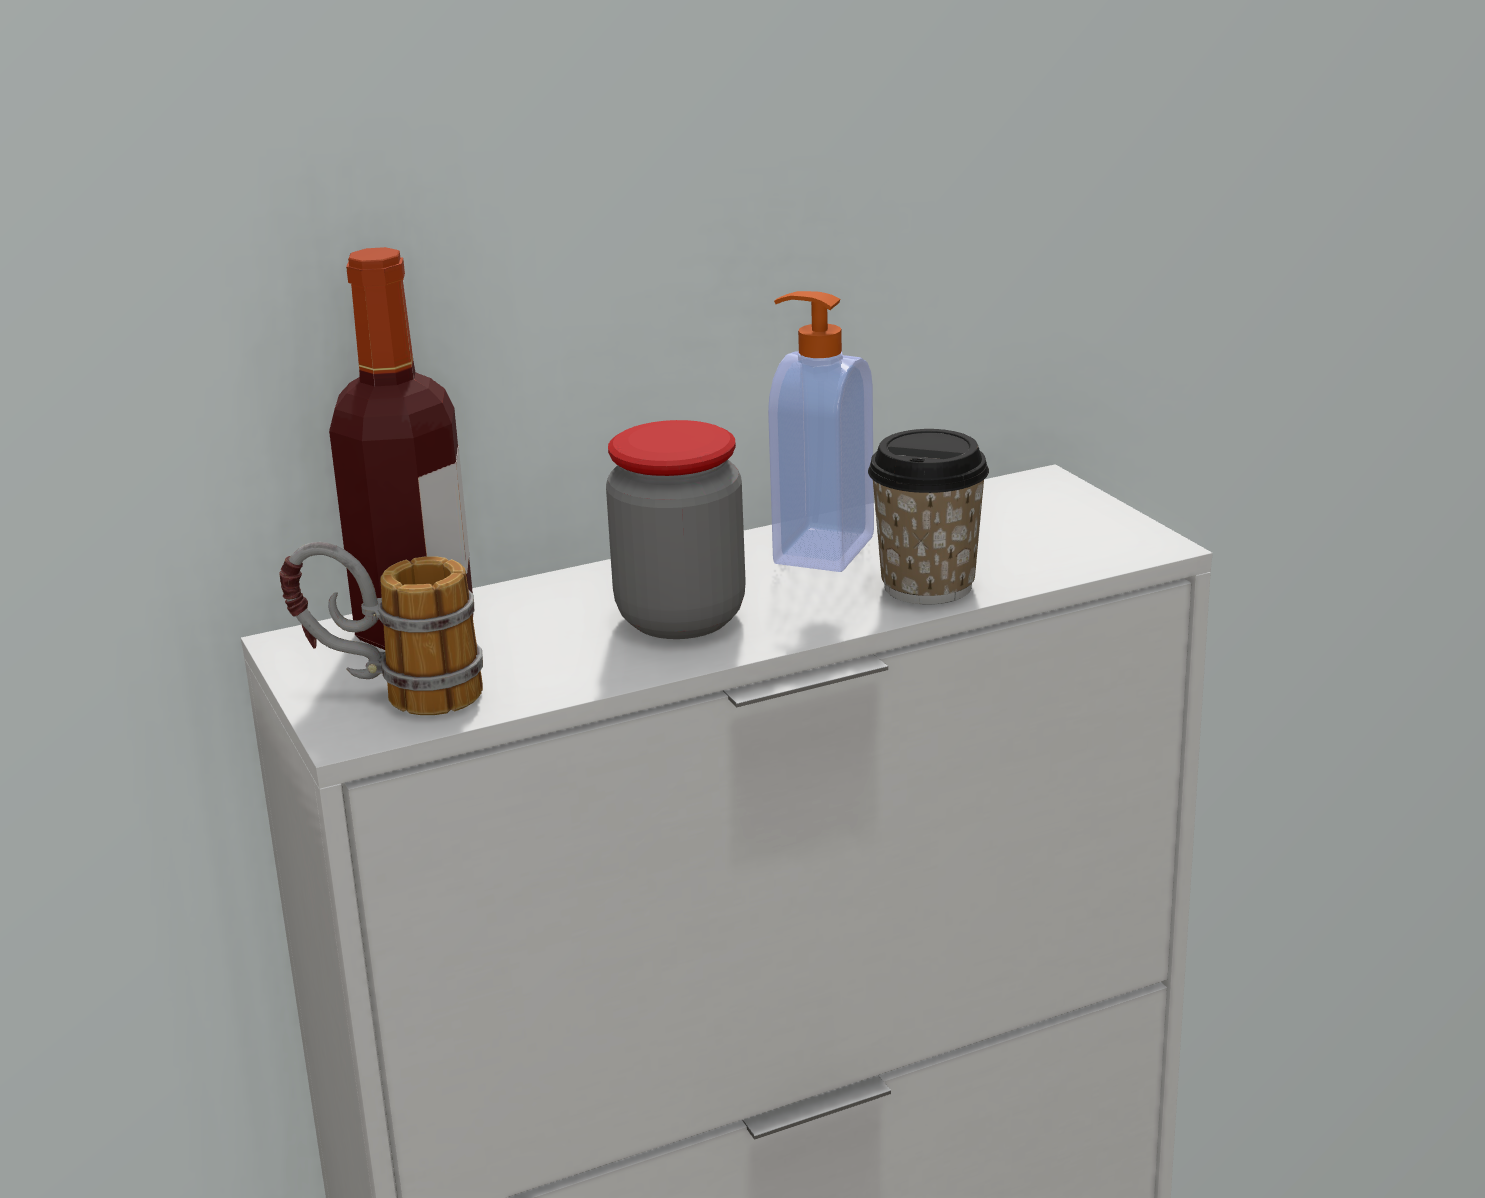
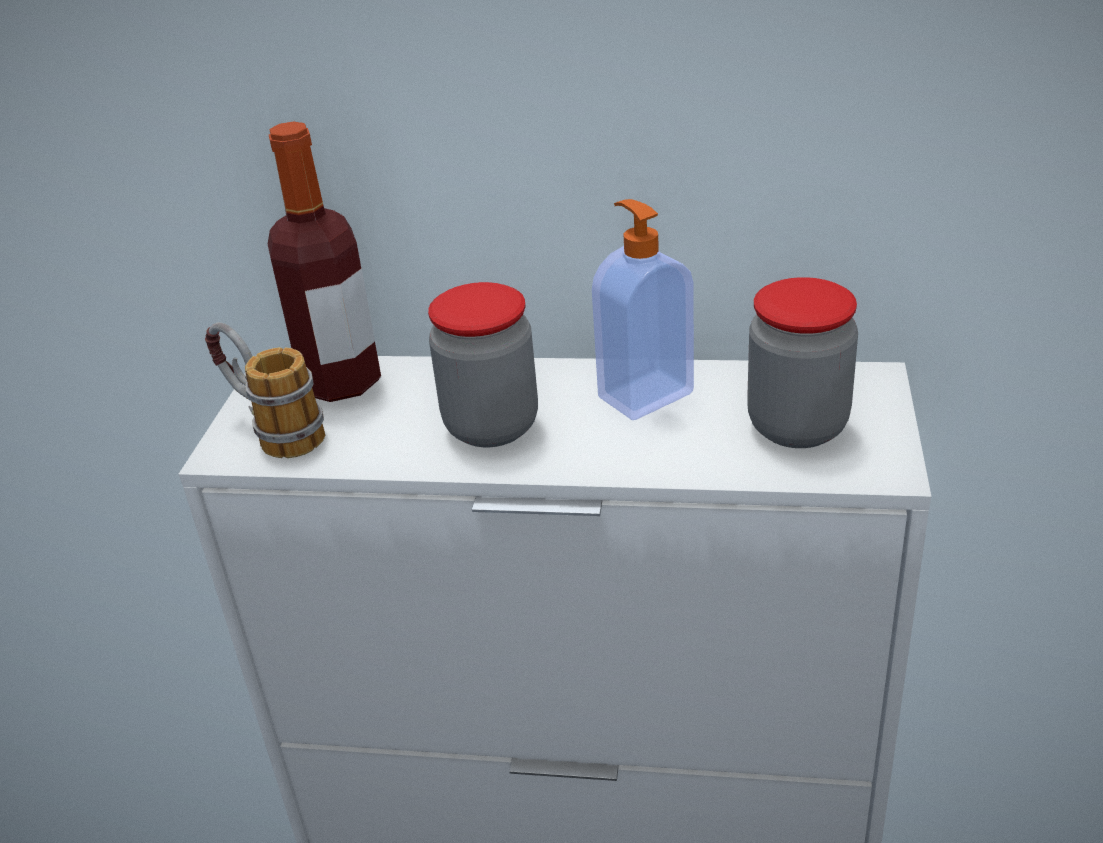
camera: 35 degrees right, 10 degrees up
(928, 586) = (677, 454): cup -> none
(1020, 535) = (797, 426): none -> jar

